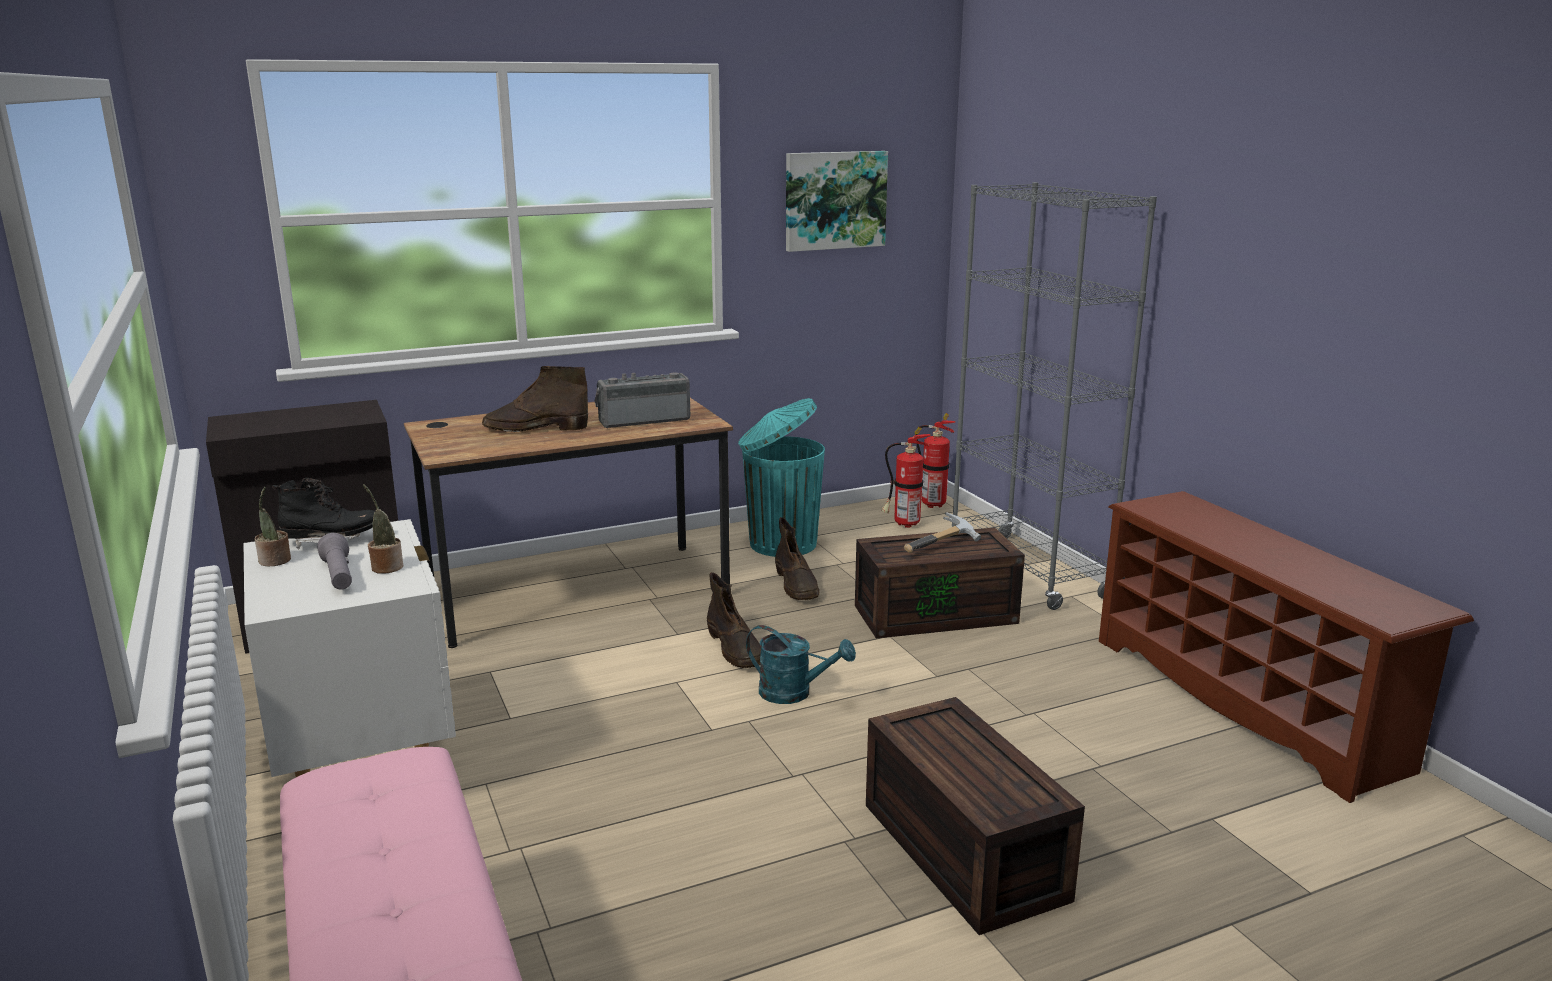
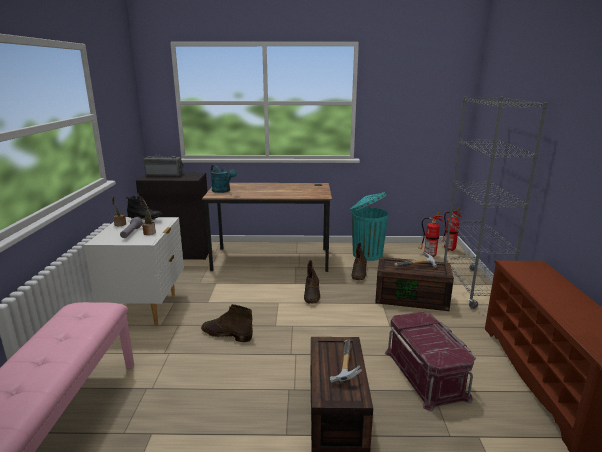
camera: 25 degrees right, 0 degrees up
(534, 429) = (255, 190): brown boot -> brown boot (226, 334)
(643, 420) = (299, 192): radio -> radio (165, 174)
(794, 693) = (320, 318): turquoise watering can -> turquoise watering can (223, 191)
(834, 200) = (412, 104): picture -> none
(975, 753) = (343, 366): none -> hammer
(1063, 743) = (426, 374): none -> red storage box

